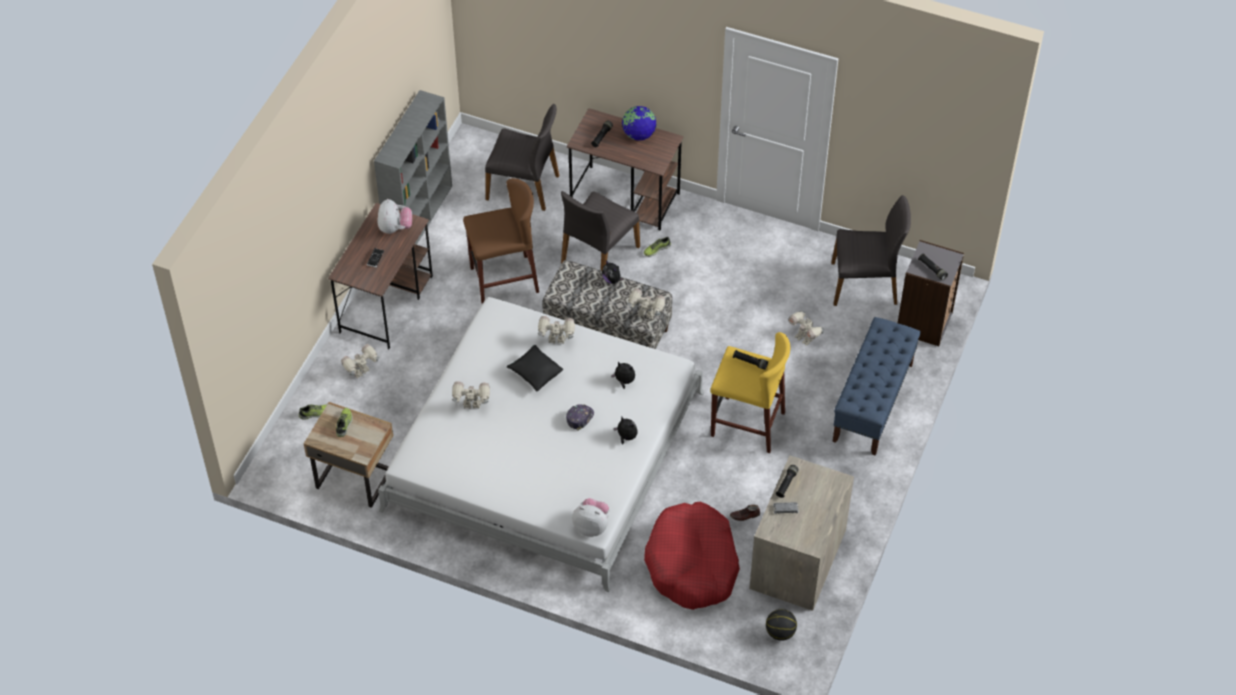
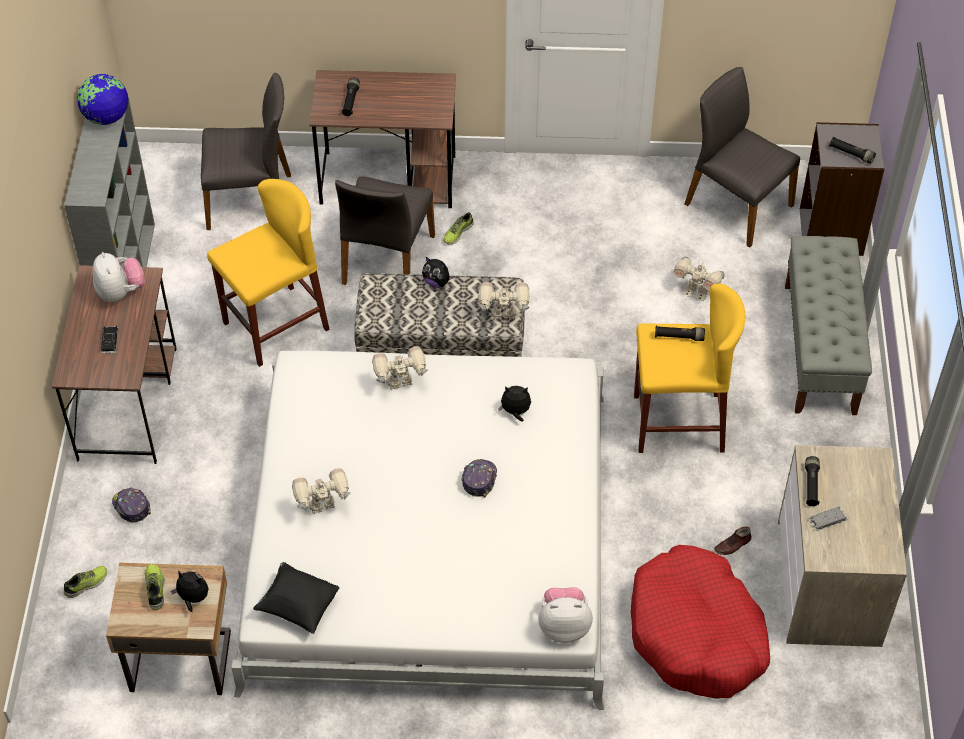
camera: 20 degrees left, 0 degrees up
(362, 373) = (131, 507): toy robot -> cap
(504, 280) = (275, 326): brown stool -> yellow stool
(535, 374) = (391, 437): black pillow -> black pillow (298, 606)
(626, 437) = (553, 487): plush toy -> plush toy (193, 598)
(638, 135) = (397, 86): globe -> globe (106, 117)
(780, 632) = (855, 691): basketball -> none
(865, 284) = (736, 205): grey chair -> grey chair turned 120 degrees counterclockwise
(873, 403) = (820, 349): blue bench -> grey bench

